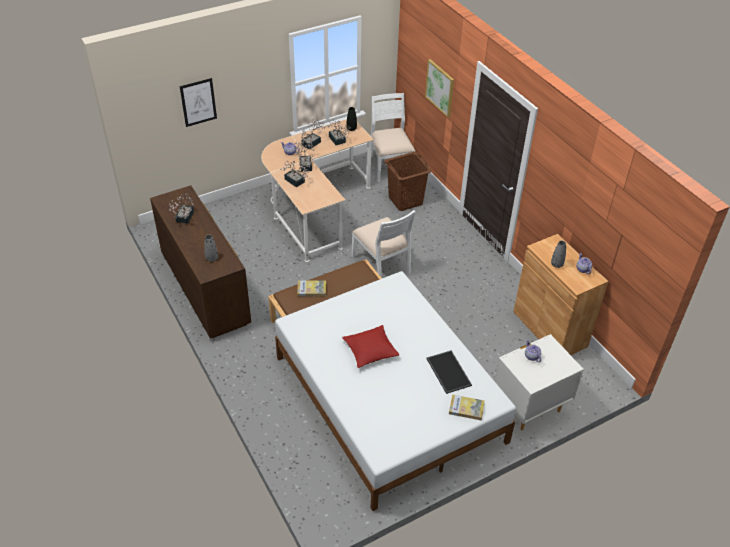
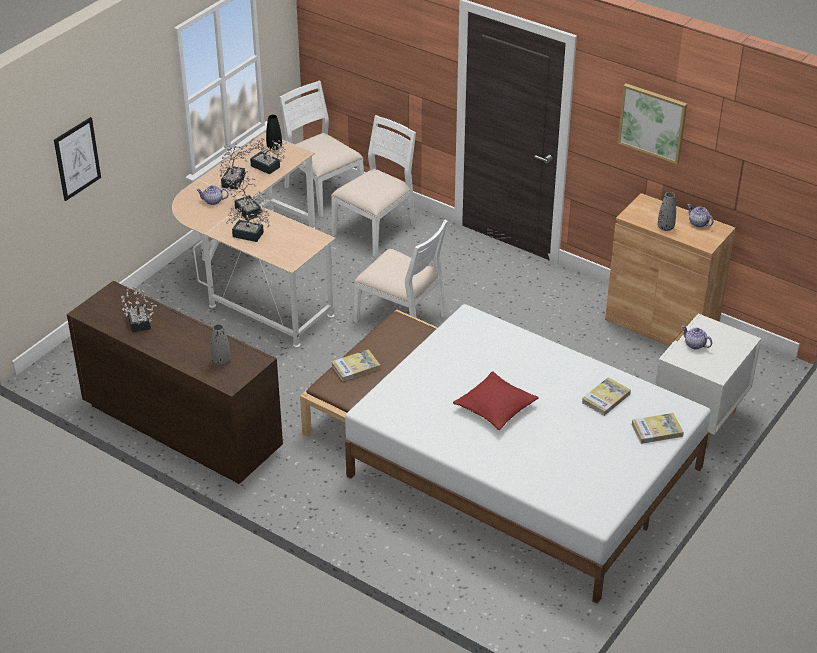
camera: 25 degrees left, 5 degrees down
(406, 201) = (375, 230): brown laundry basket -> white chair
(440, 88) = (393, 54): picture -> picture (652, 122)
(447, 371) = (606, 398): tray -> book

